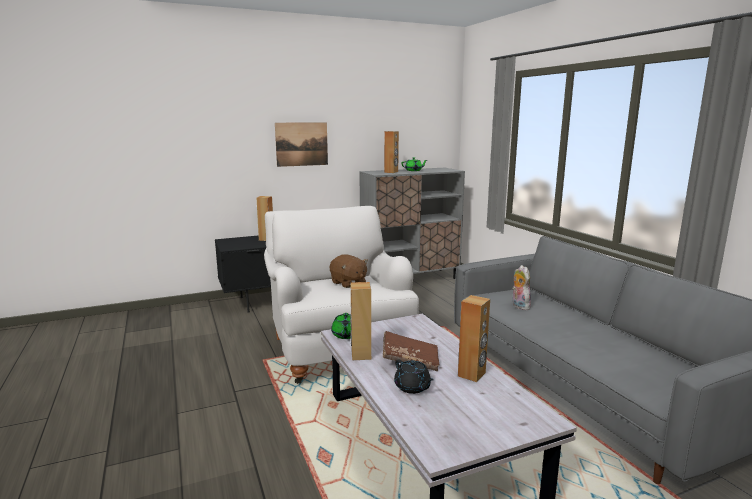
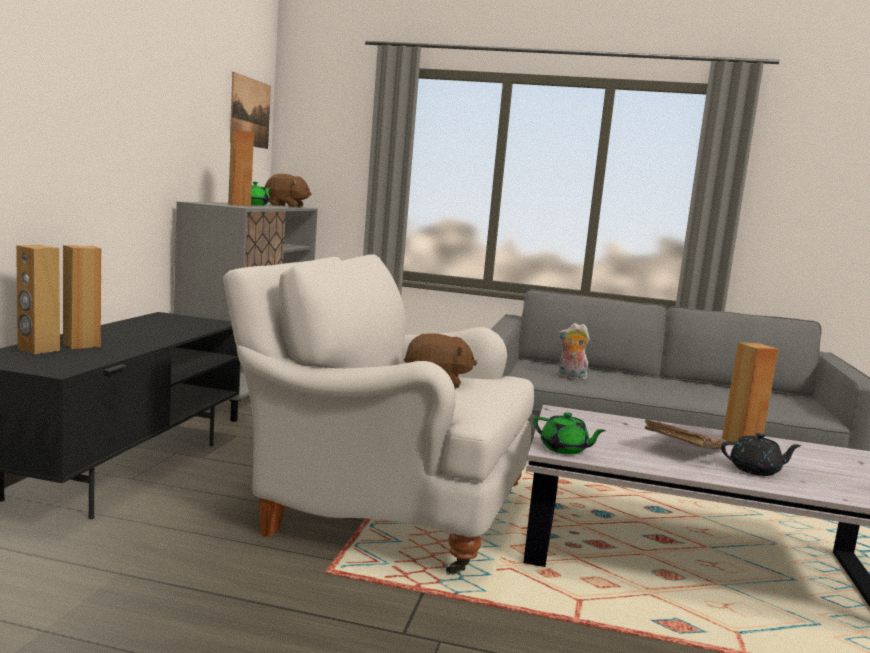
camera: 55 degrees left, 5 degrees down
(301, 144) = (101, 136): picture -> picture (250, 112)
(360, 355) = (640, 462): brown speaker -> brown speaker (38, 350)
(441, 170) = (286, 206): none -> brown plush toy

